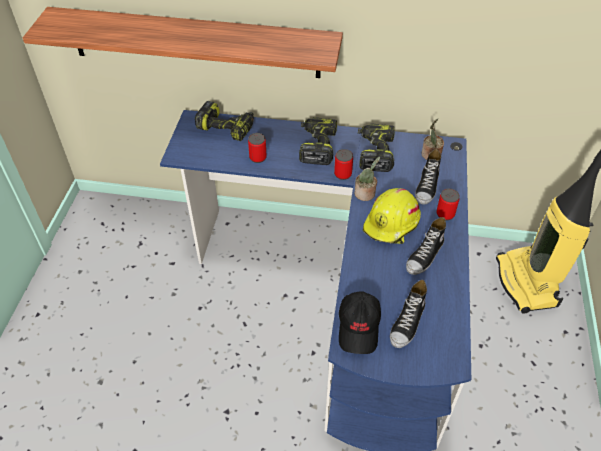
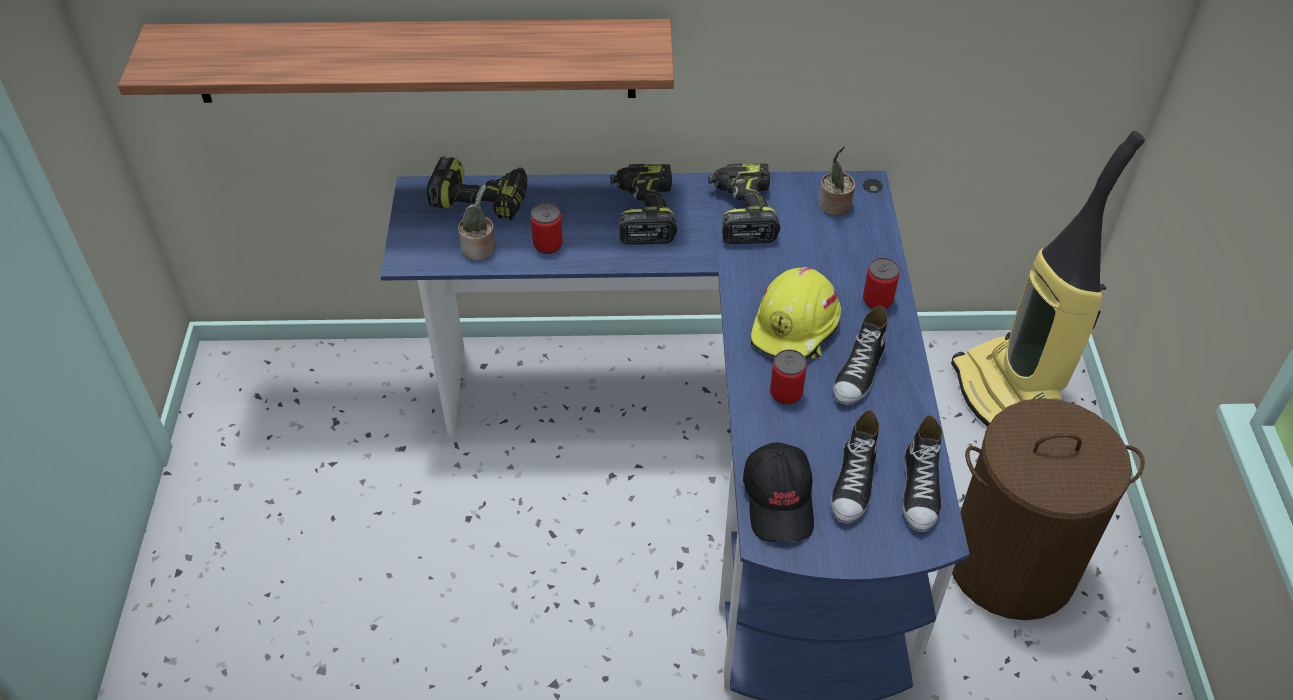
camera: 10 degrees left, 0 degrees up
(343, 174) = (697, 255): can -> can (786, 393)
(365, 194) = (742, 284): potted plant -> potted plant (480, 250)
(427, 187) = (840, 260): shoe -> shoe (921, 490)
(512, 384) = (1012, 565): none -> brown laundry basket

